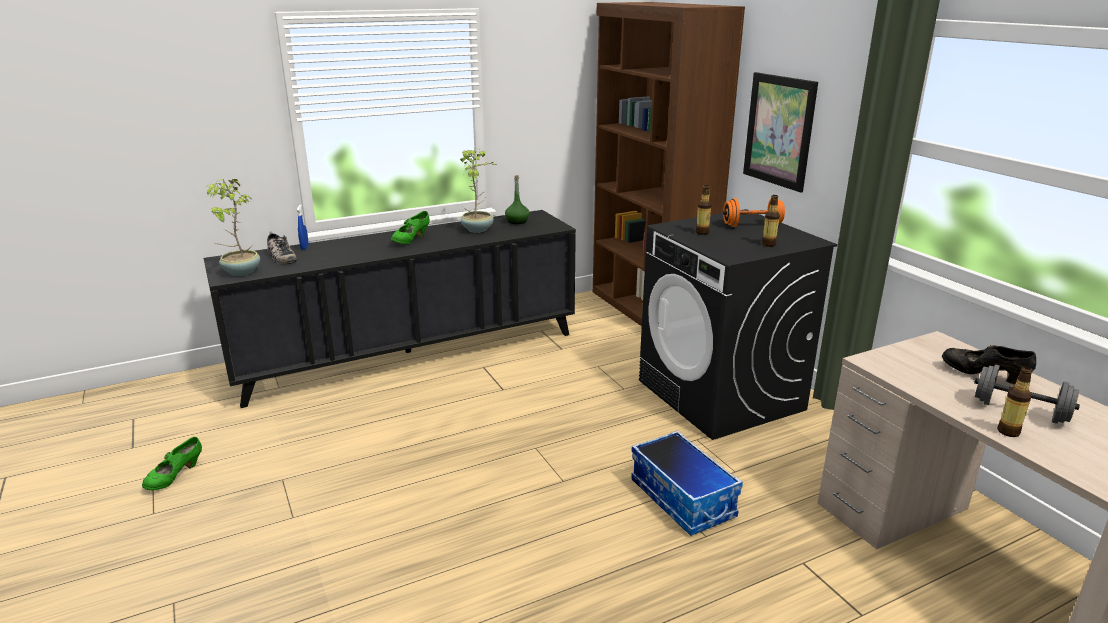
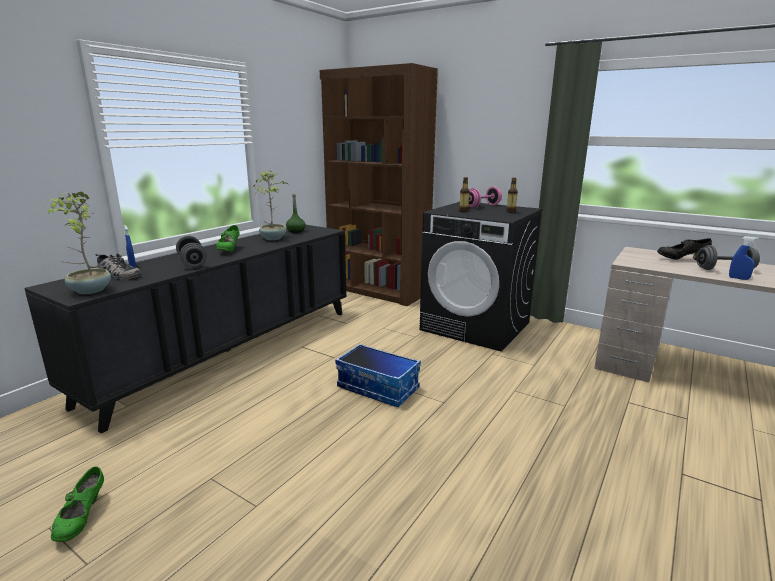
camera: 30 degrees left, 5 degrees down
(357, 252) = (192, 263): none -> grey dumbbell
(683, 499) = (527, 389): storage box -> storage box (378, 388)
(752, 225) = (482, 206): orange dumbbell -> pink dumbbell
(779, 131) = (474, 147): picture -> none
(1008, 432) = (738, 278): bottle -> blue spray bottle

